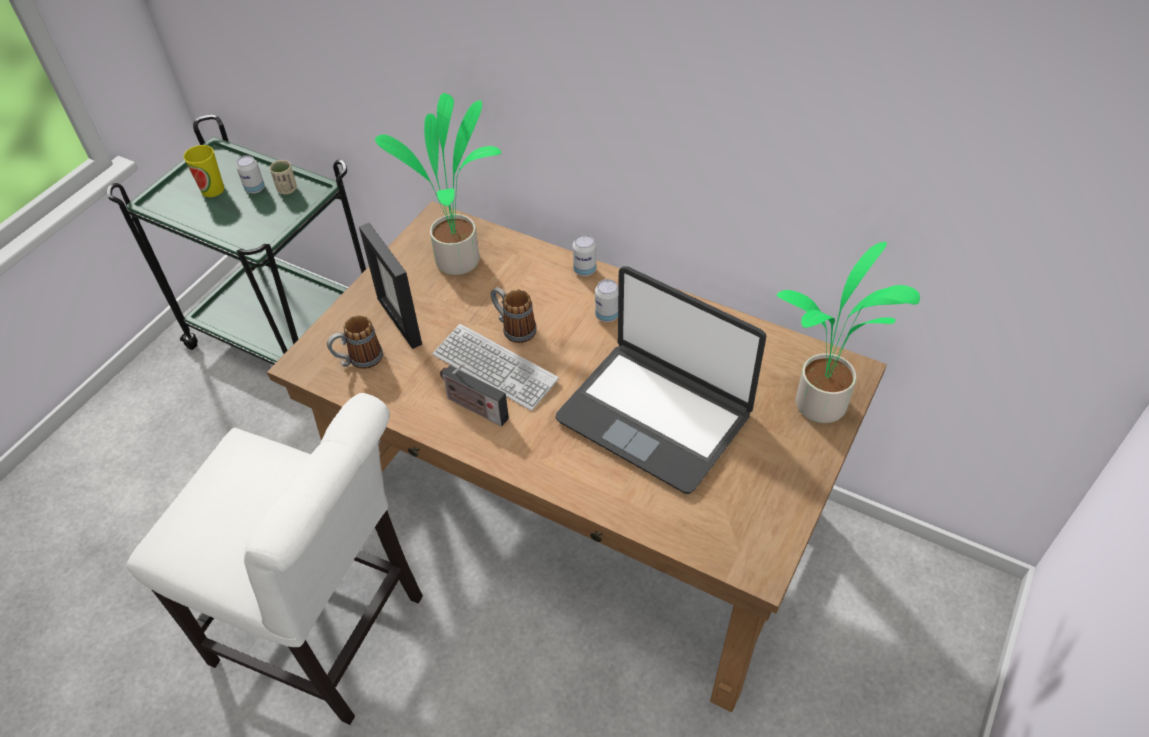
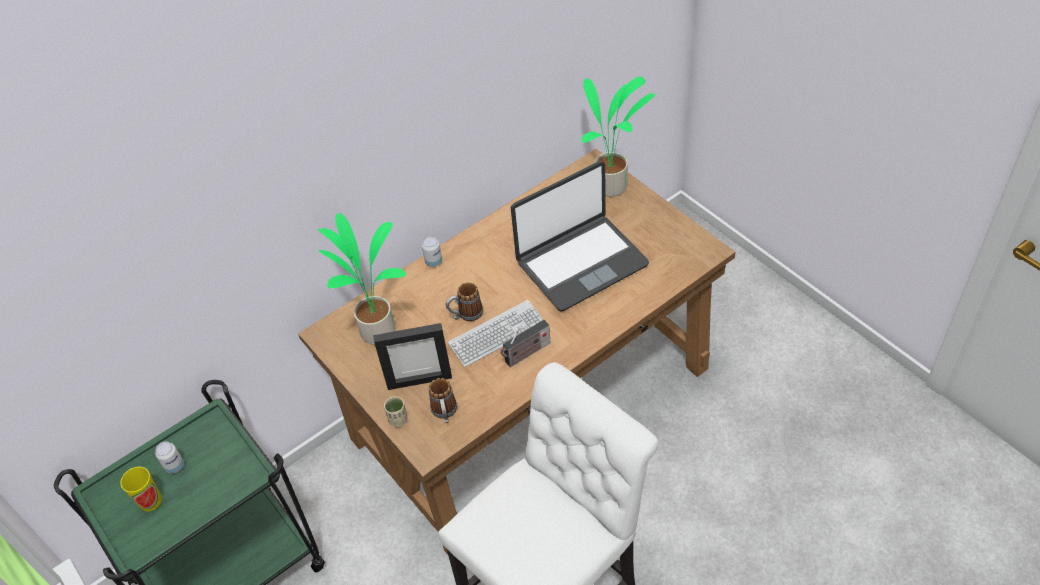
camera: 65 degrees left, 0 degrees up
(287, 189) = (194, 441): beige cup -> beige cup (398, 420)
(607, 315) = (483, 262): can -> none

